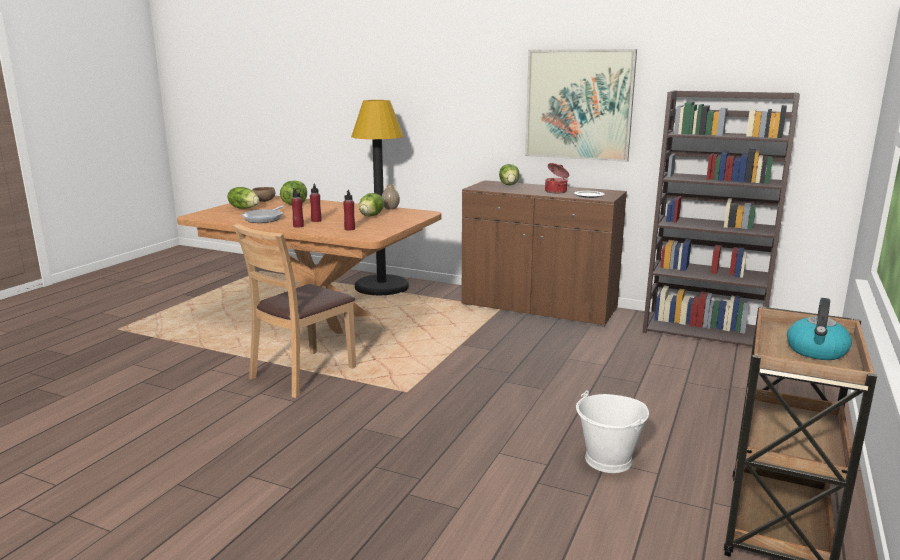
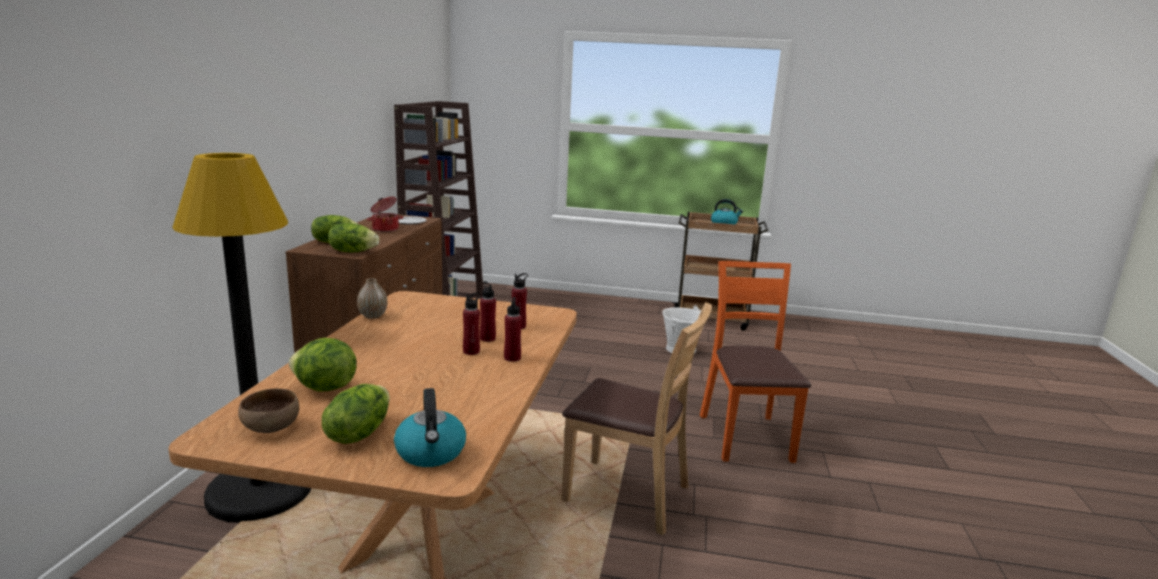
camera: 105 degrees left, 0 degrees up
(213, 214) = (431, 453): none -> kettle
(264, 219) = (464, 392): frying pan -> none
(334, 223) = (487, 338): none -> red bottle
(351, 446) = (745, 437): none -> orange chair
(371, 216) = (430, 322): lettuce -> lettuce (353, 251)
(578, 105) = (341, 128): picture -> none

